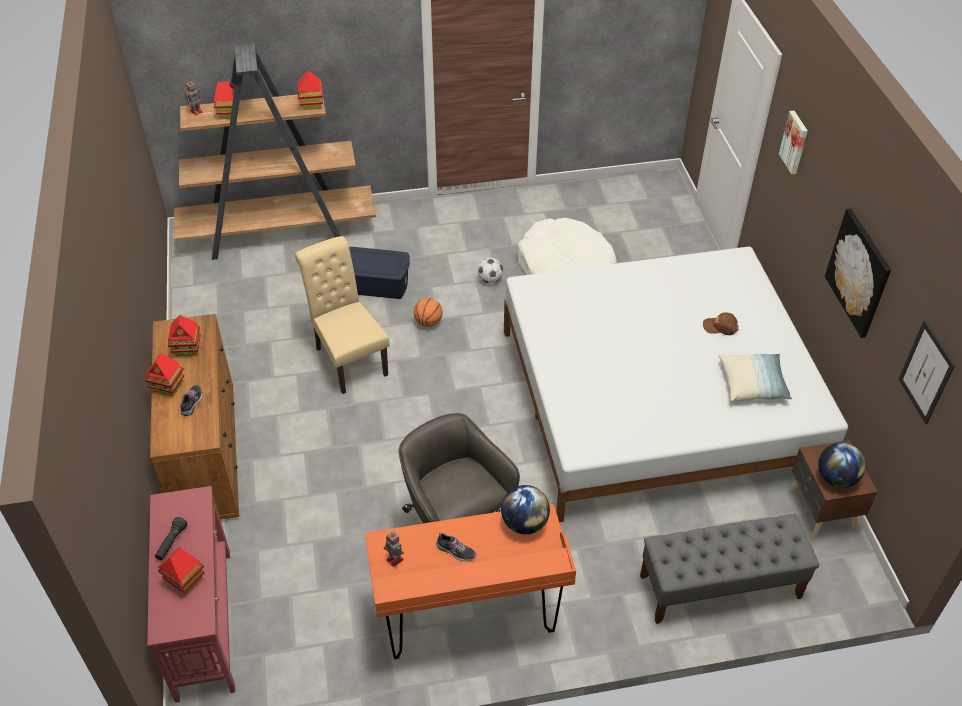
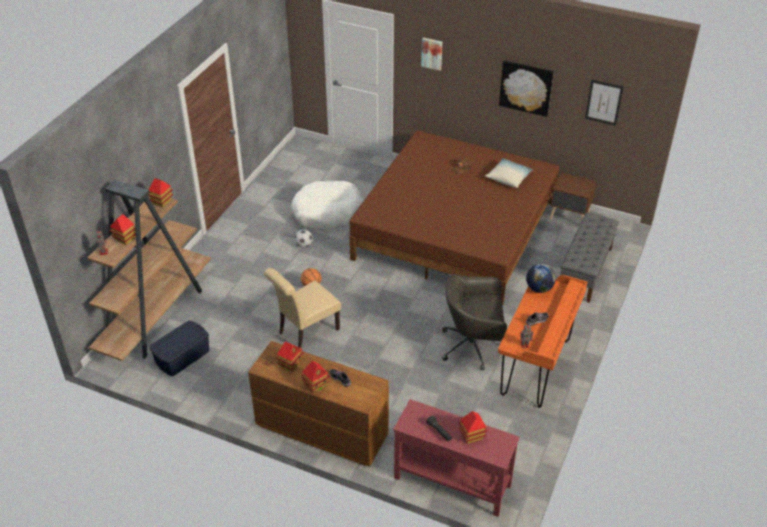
camera: 55 degrees left, 5 degrees down
(348, 358) = (305, 332): beige chair -> beige chair turned 45 degrees counterclockwise
(375, 284) = (254, 293): blue storage box -> blue storage box (182, 356)
(657, 401) = (455, 230): white bed -> brown bed
(836, 478) = (579, 188): globe -> none

